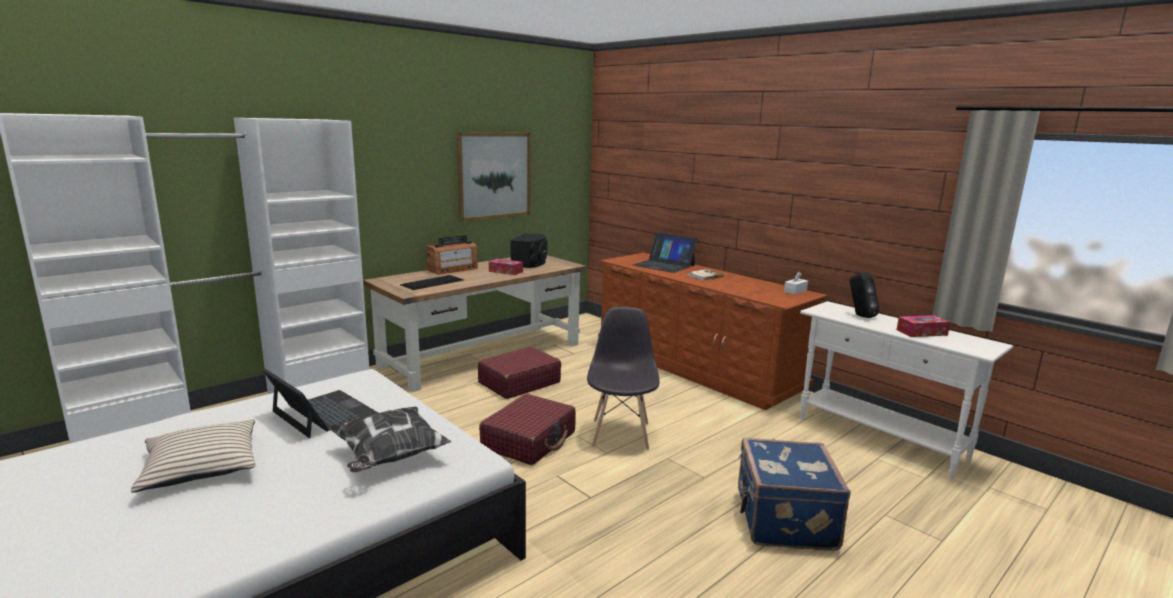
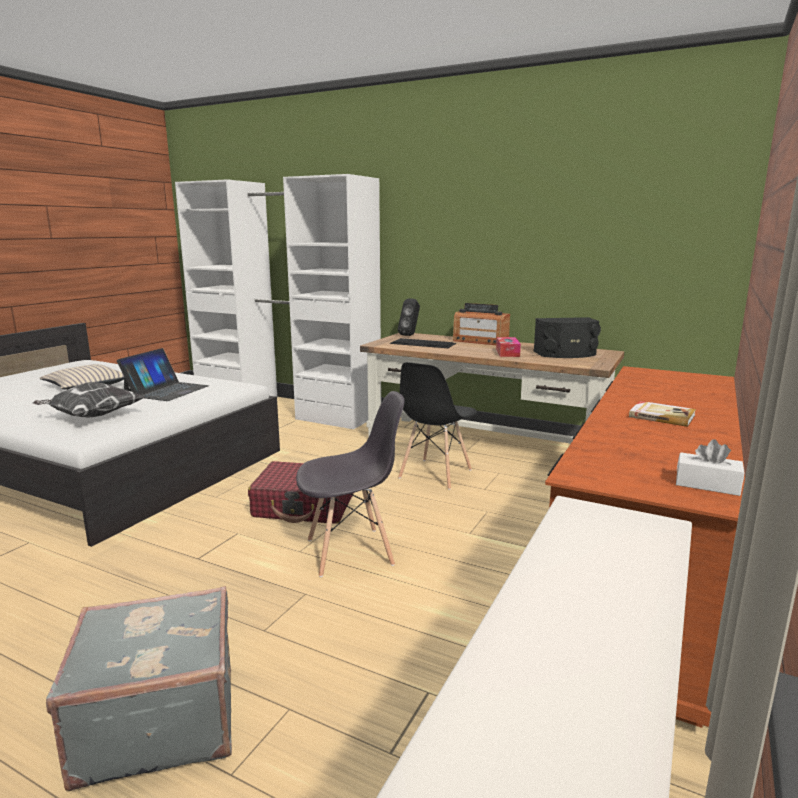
camera: 70 degrees right, 0 degrees up
(494, 175) = (563, 239): picture -> none
(519, 382) = (435, 474): red suitcase -> black chair
(664, 265) = (676, 391): laptop -> none
(783, 520) = (158, 720): blue suitcase -> grey suitcase
(859, 316) = (605, 559): black speaker -> black speaker (410, 335)
(921, 332) = (555, 656): tissue box -> none

